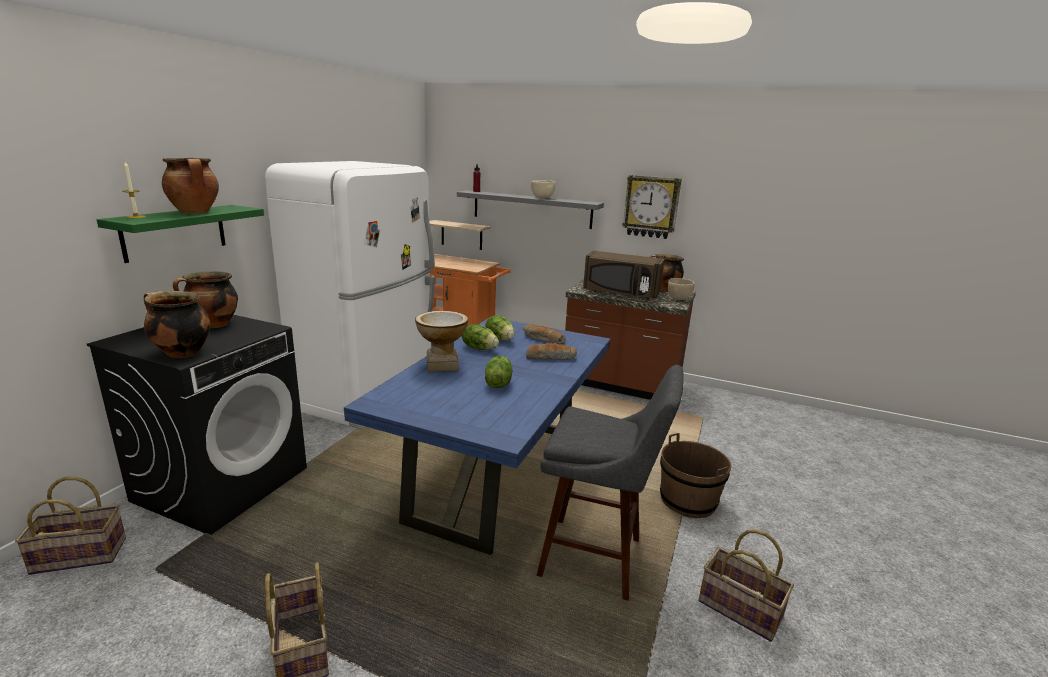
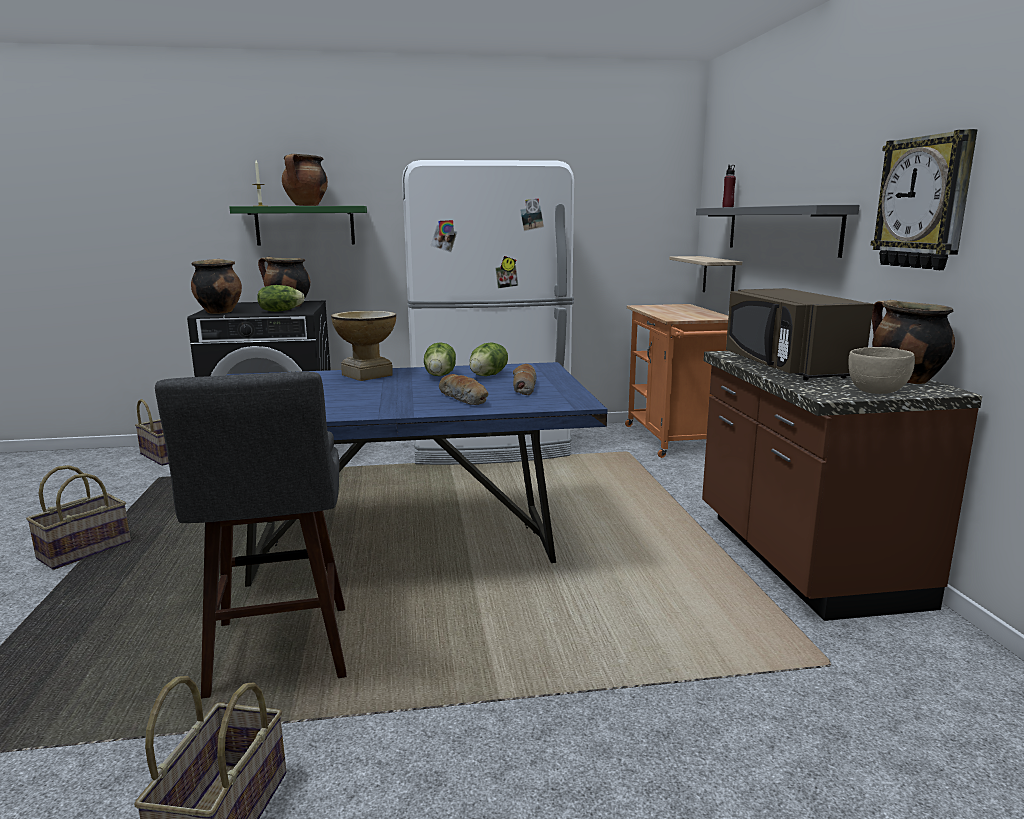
camera: 60 degrees right, 5 degrees down
(497, 383) = (344, 396): lettuce -> lettuce (280, 311)
(542, 198) = (779, 205): beige bowl -> none
(688, 501) = (495, 705): brown bucket -> none

